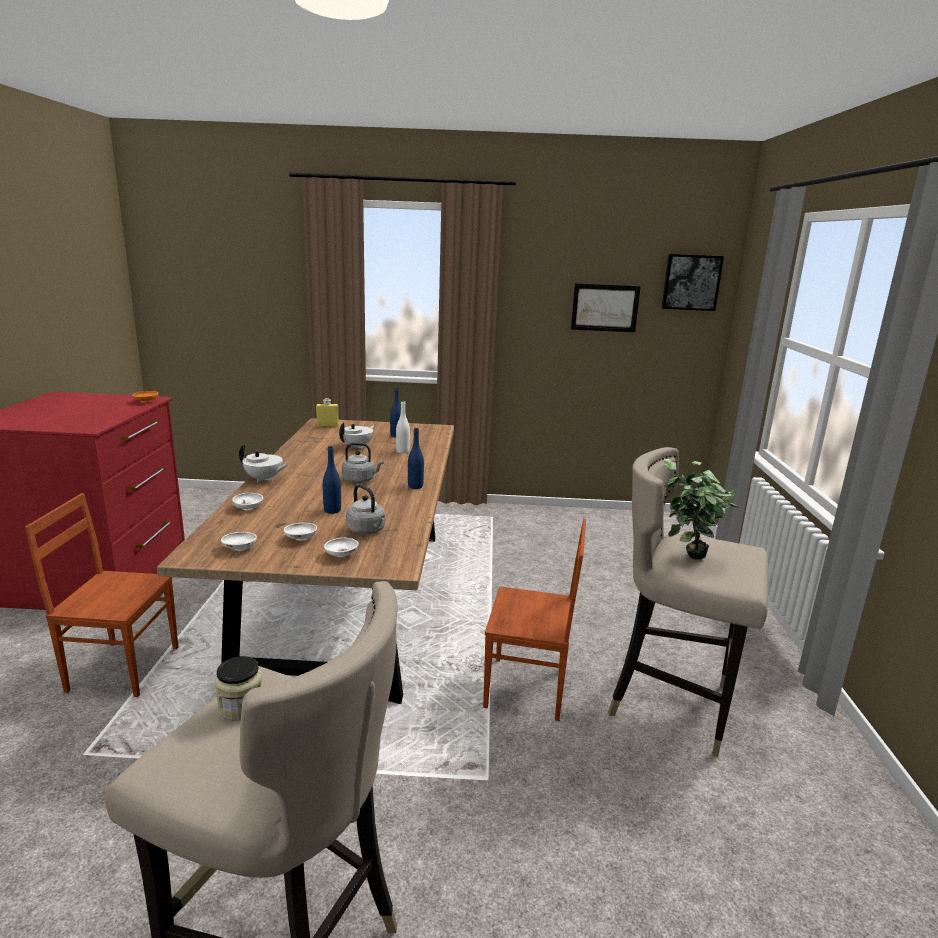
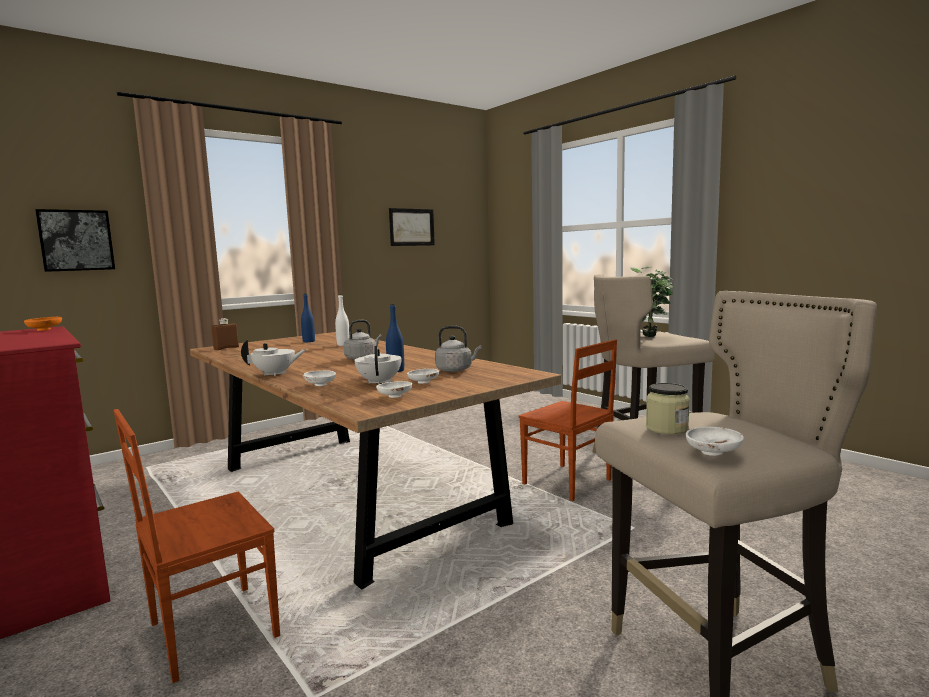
camera: 40 degrees left, 10 degrees down
(327, 426) = (226, 348): yellow bottle -> brown bottle
(341, 555) = (479, 380): white bowl -> white bowl (713, 453)
(357, 446) = (296, 350): white teapot -> white teapot (380, 382)
(415, 486) = (414, 352): blue bottle -> none
(527, 689) = (567, 482): brown chair -> brown chair turned 75 degrees clockwise
(691, 282) = (462, 206): picture -> picture (76, 240)

